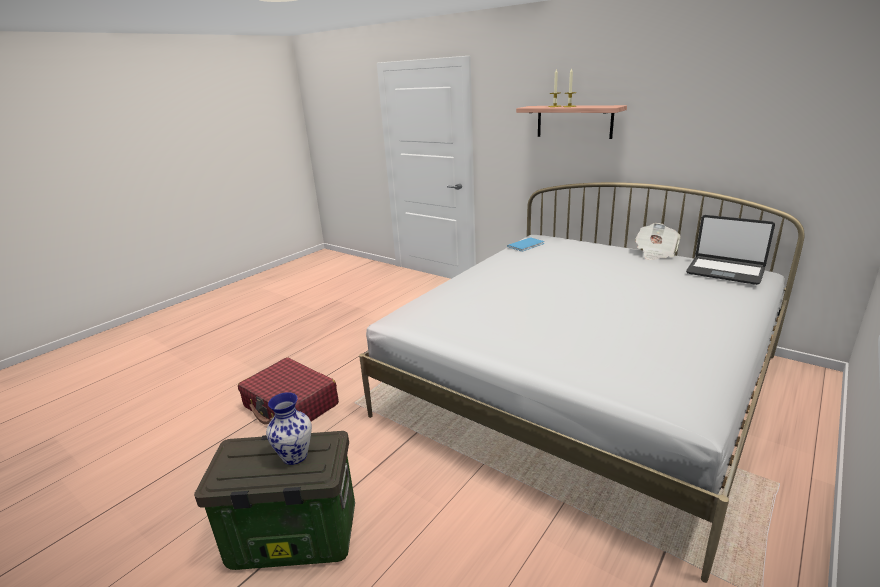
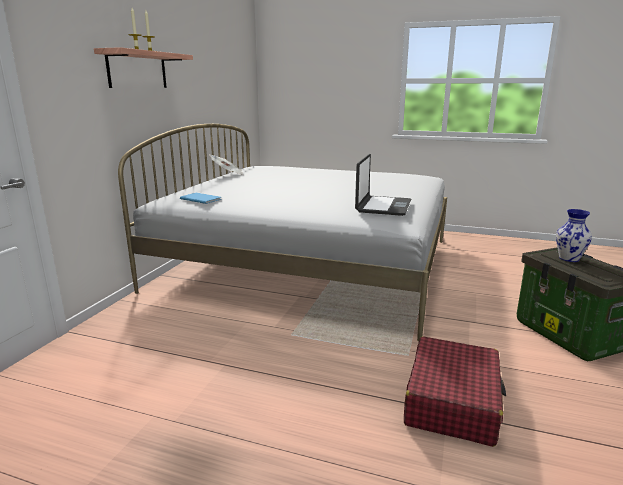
camera: 110 degrees left, 5 degrees down
(725, 271) = (263, 166): laptop -> laptop (383, 206)

